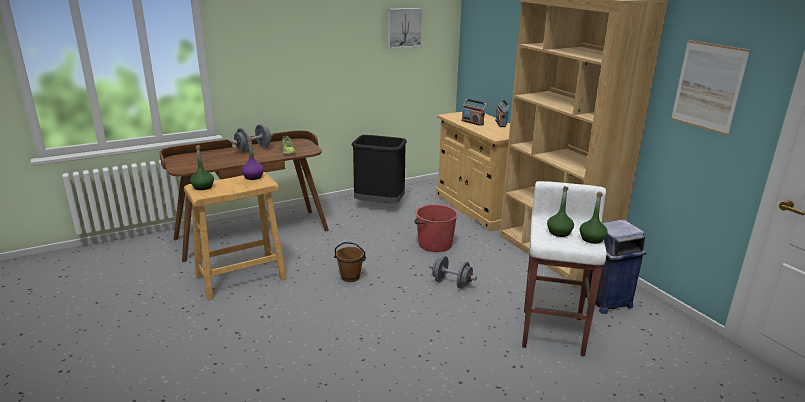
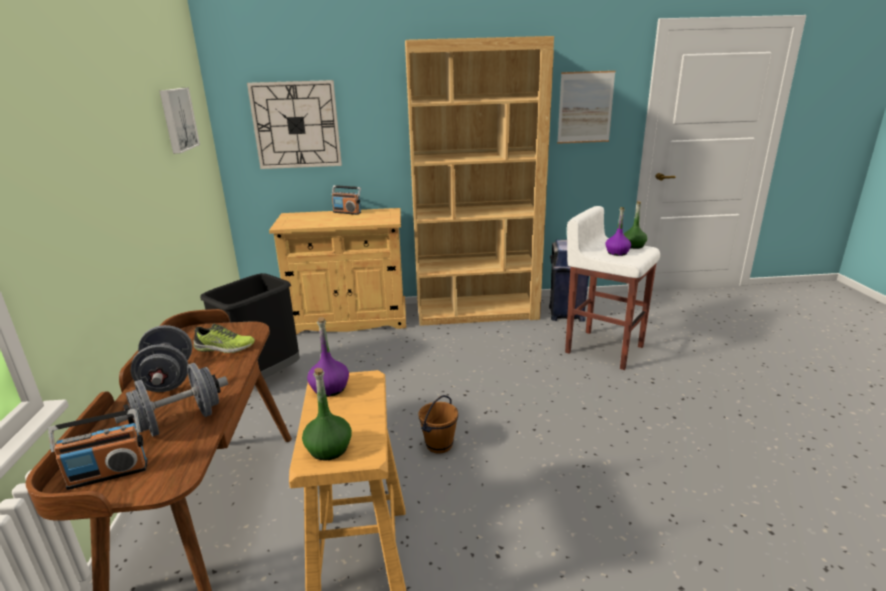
camera: 65 degrees left, 0 degrees up
(434, 244) = (405, 366): red bucket -> none
(451, 283) = (497, 376): grey dumbbell -> grey dumbbell (179, 421)
(472, 122) = (326, 221): radio -> radio (108, 473)
(495, 45) = (296, 125): none -> wall clock
(559, 232) = (617, 252): green bottle -> purple bottle

